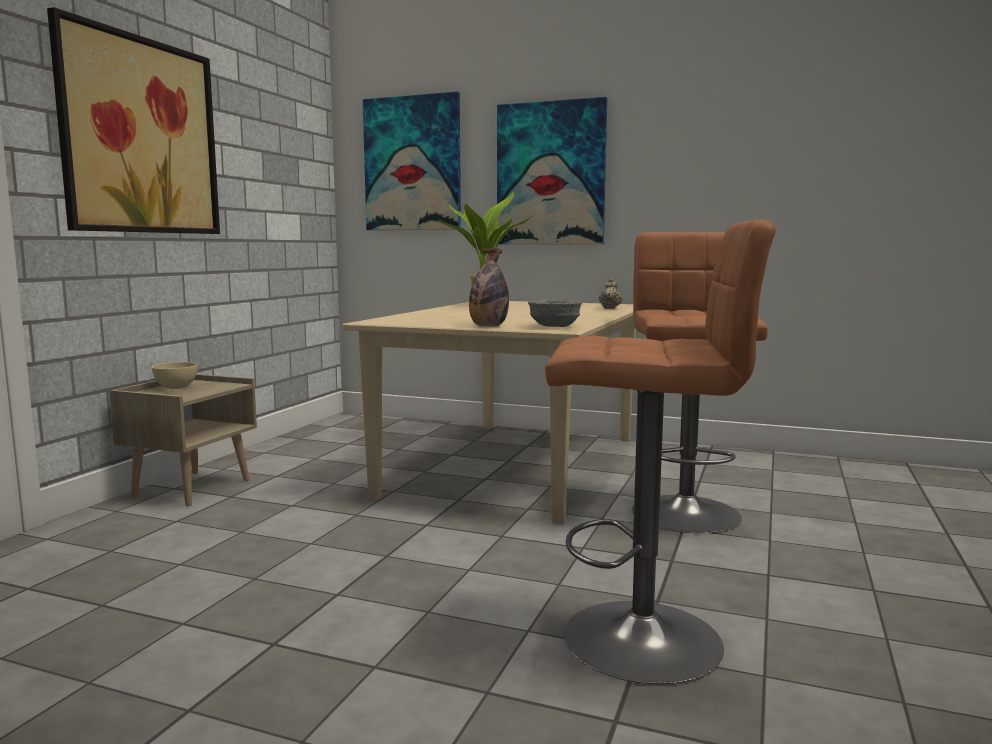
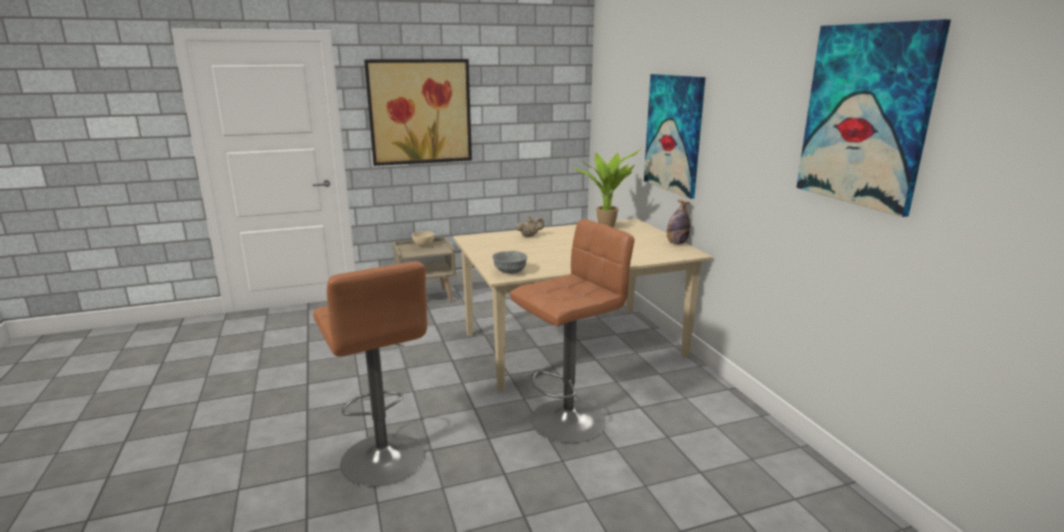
camera: 50 degrees right, 10 degrees up
(412, 164) = (617, 110): picture -> picture (865, 115)
(488, 326) = (486, 260): bottle -> bottle (677, 243)
(610, 308) = (655, 255): beige teapot -> beige teapot (529, 236)

